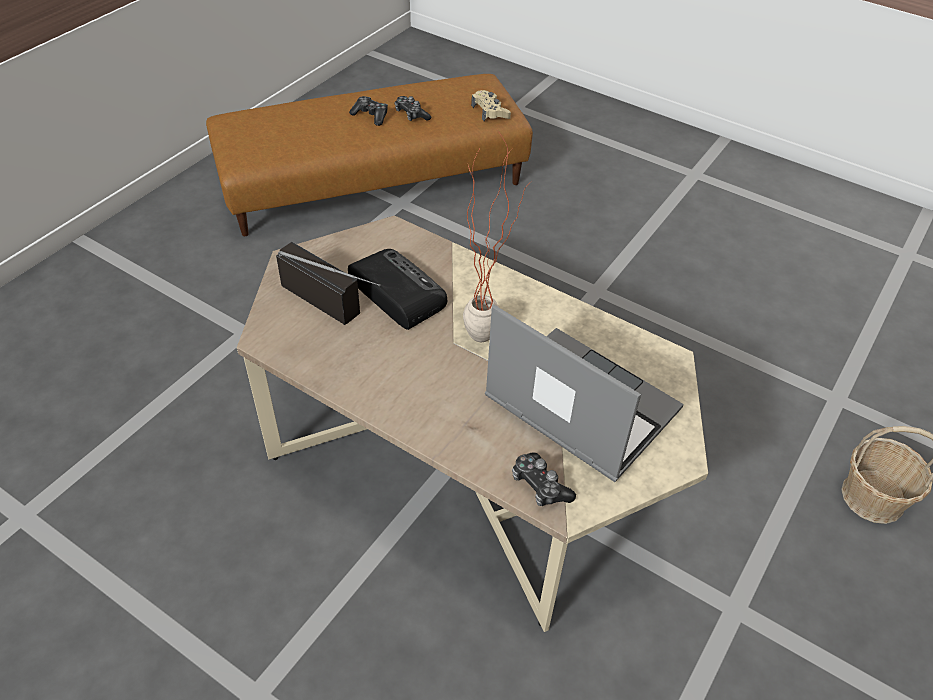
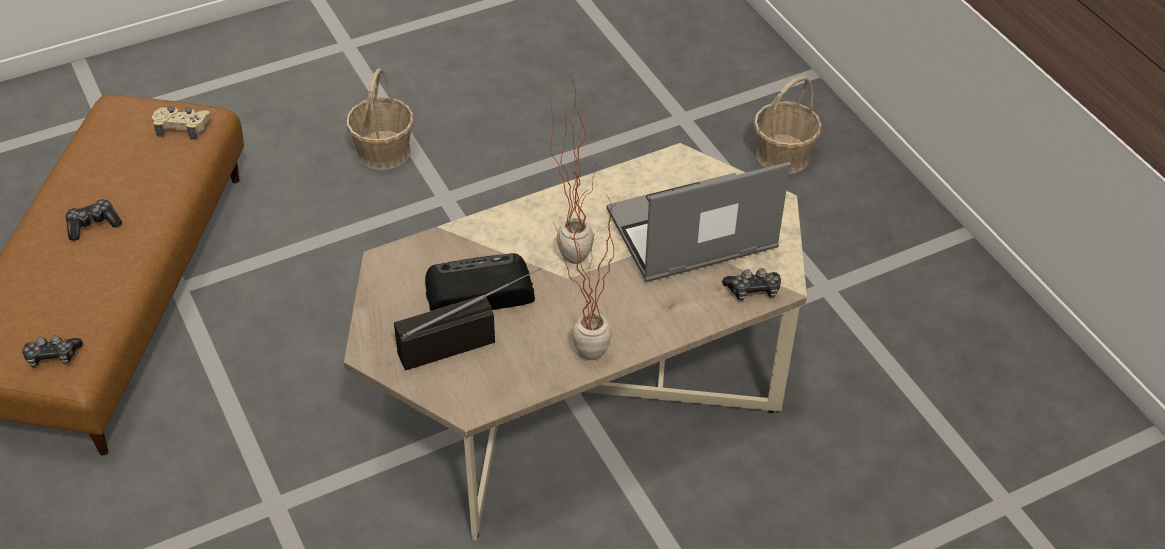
camera: 60 degrees left, 0 degrees up
(361, 388) = (581, 359): none -> potted plant
(411, 114) = (125, 190): game controller -> game controller (52, 356)
(611, 238) = (384, 151): none -> basket

